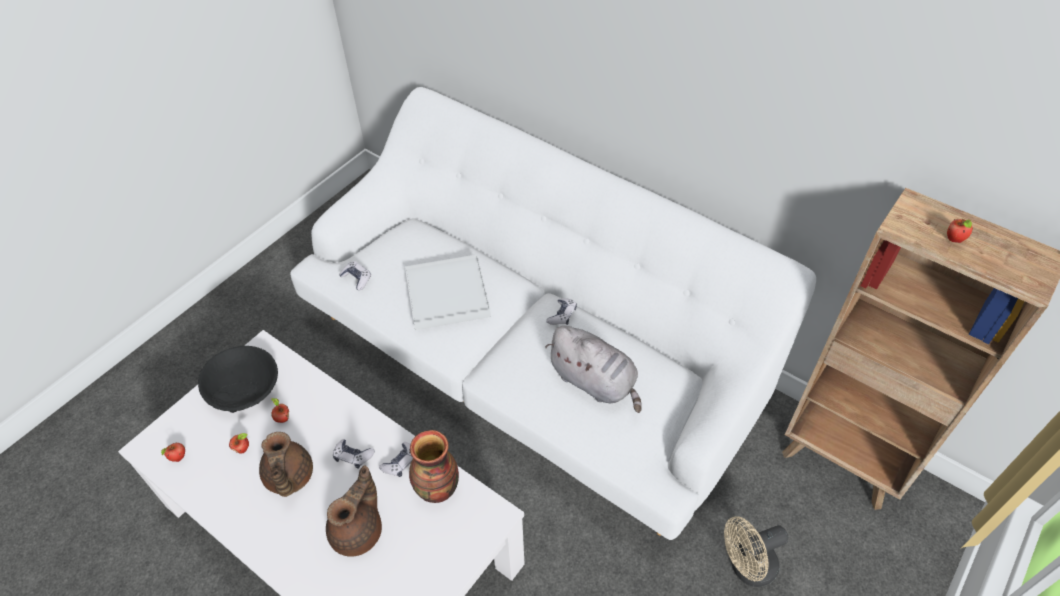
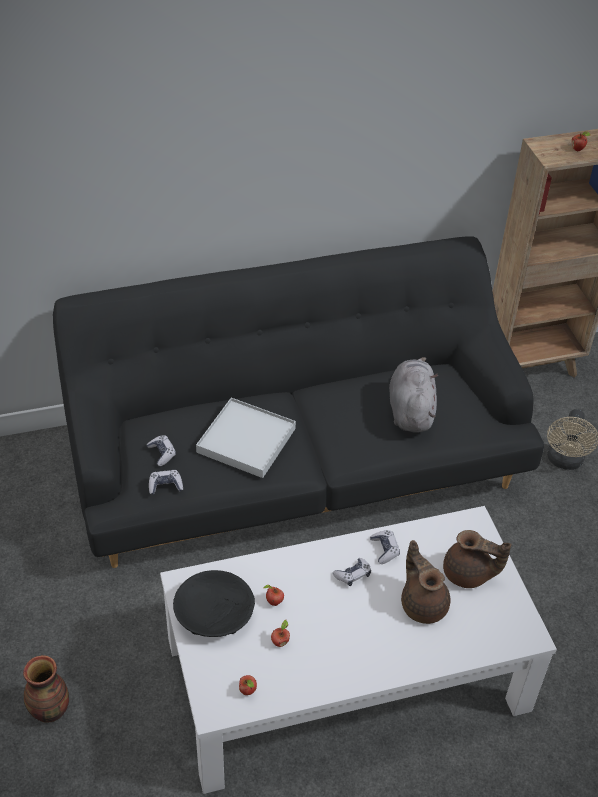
camera: 55 degrees left, 5 degrees down
(289, 478) = (337, 624): brown teapot -> brown teapot (468, 574)
(437, 489) = (426, 541): vase -> vase (50, 710)
(531, 359) = (296, 464): white sofa -> black sofa
(562, 315) = (334, 391): game controller -> game controller (162, 453)
(595, 382) = (411, 410): grey plush toy -> grey plush toy turned 75 degrees counterclockwise

